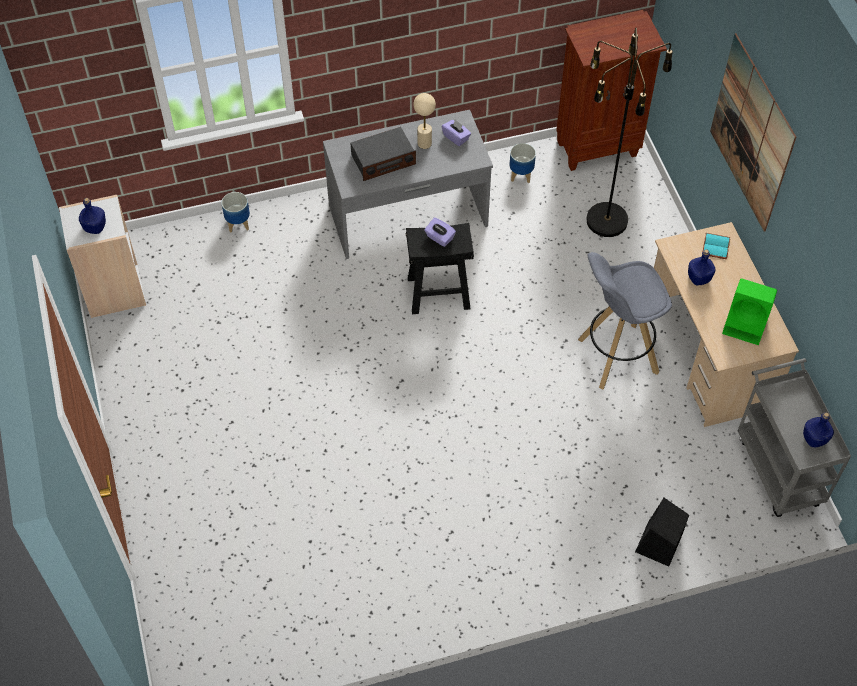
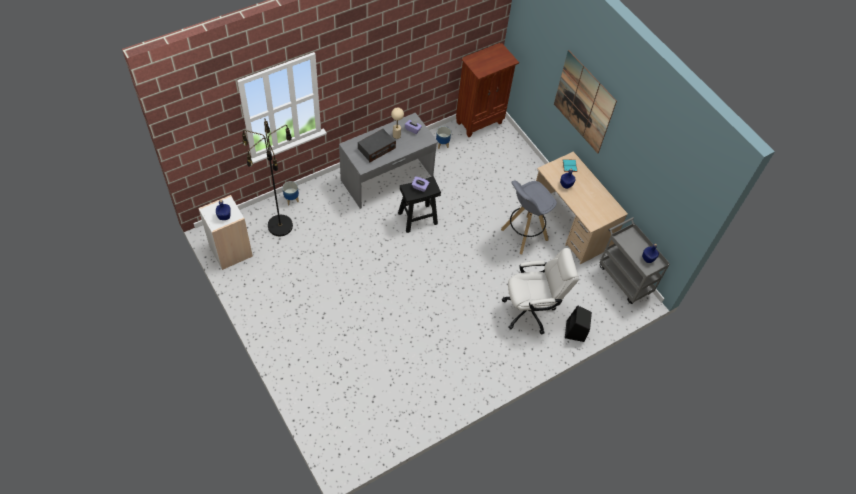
camera: 20 degrees left, 0 degrees up
(588, 492) = (531, 311): none -> white office chair
(606, 220) = (495, 161): floor lamp -> floor lamp (279, 225)
(746, 325) = (597, 205): green speaker -> none

